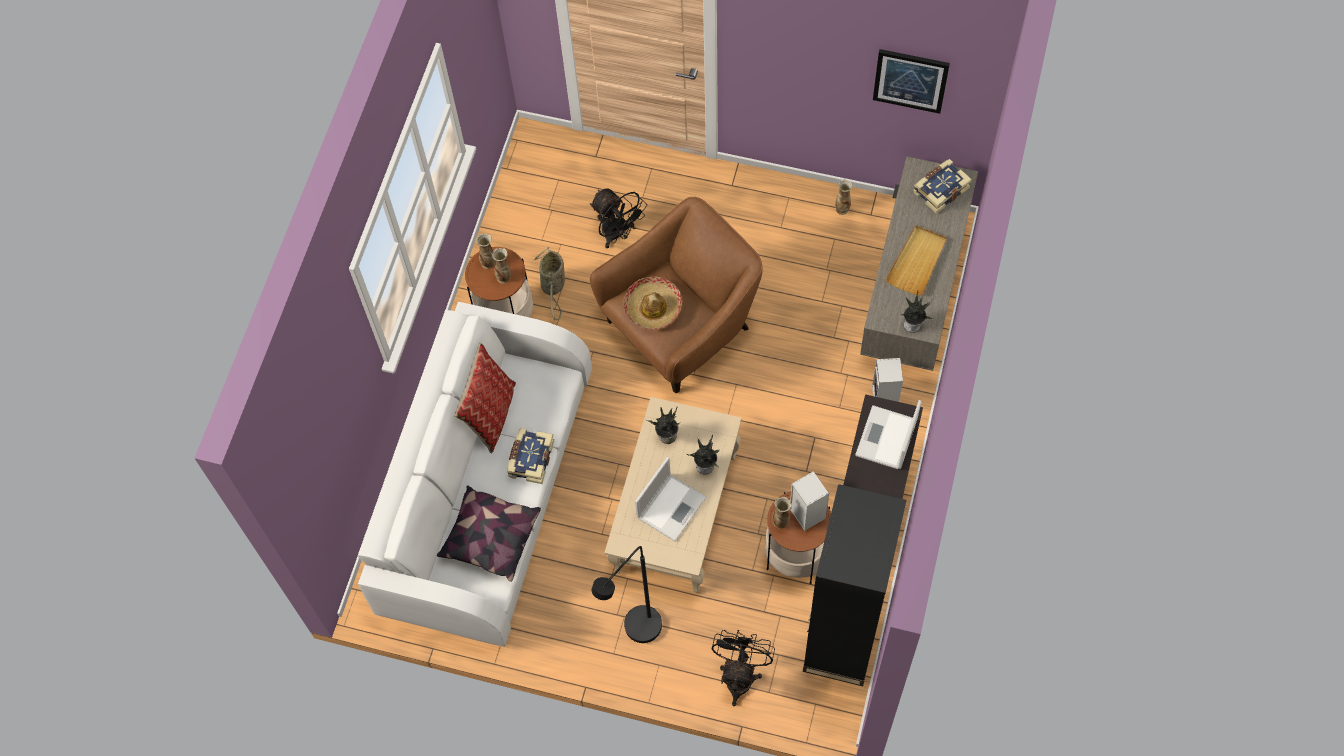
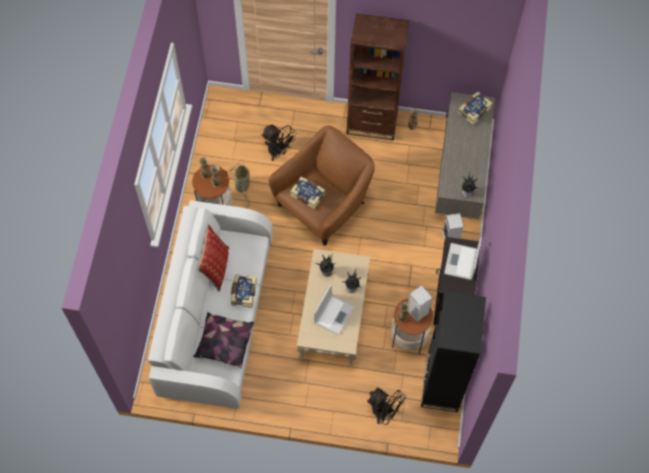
camera: 10 degrees left, 0 degrees up
(636, 633) = (317, 393): black floor lamp -> none
(653, 307) = (308, 194): hat -> book
(740, 675) = (383, 412): black fan -> black fan turned 120 degrees clockwise
(776, 199) = (372, 123): none -> brown bookcase
(910, 80) = (454, 45): picture -> none
(917, 261) = (465, 154): beige tray -> none

